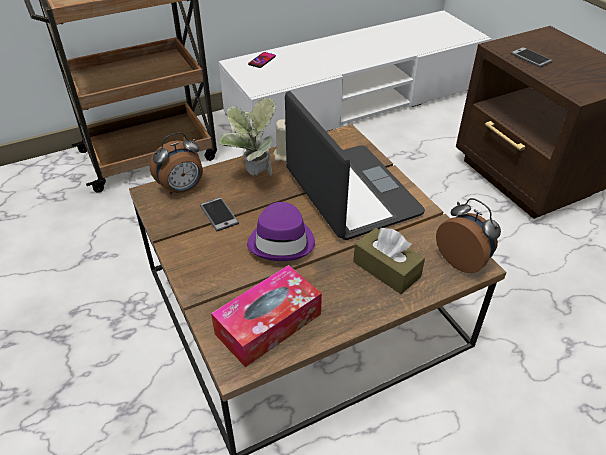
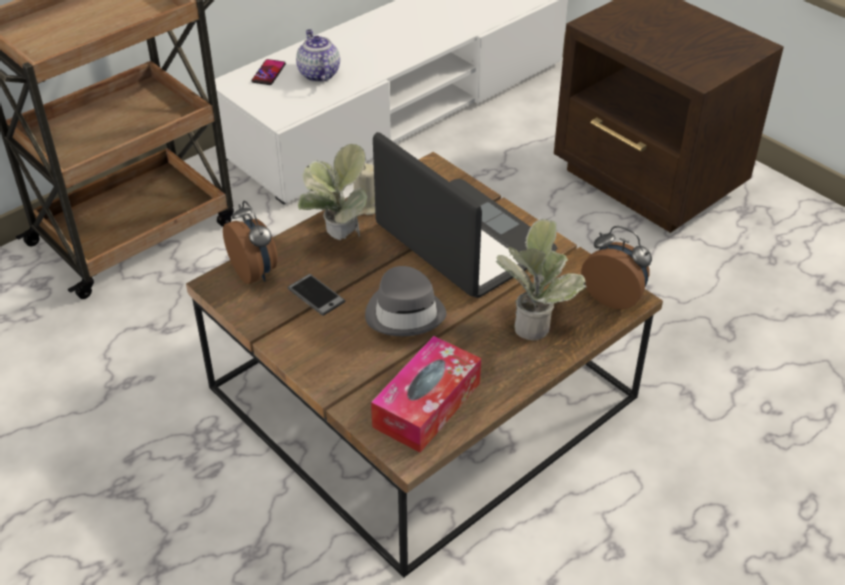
camera: 15 degrees left, 0 degrees up
(182, 189) = (255, 272): alarm clock -> alarm clock turned 75 degrees counterclockwise
(282, 241) = (405, 313): purple hat -> grey hat
(295, 65) = (318, 74): none -> teapot
(386, 269) = (534, 322): brown tissue box -> potted plant
(531, 58) = (634, 35): phone -> none

